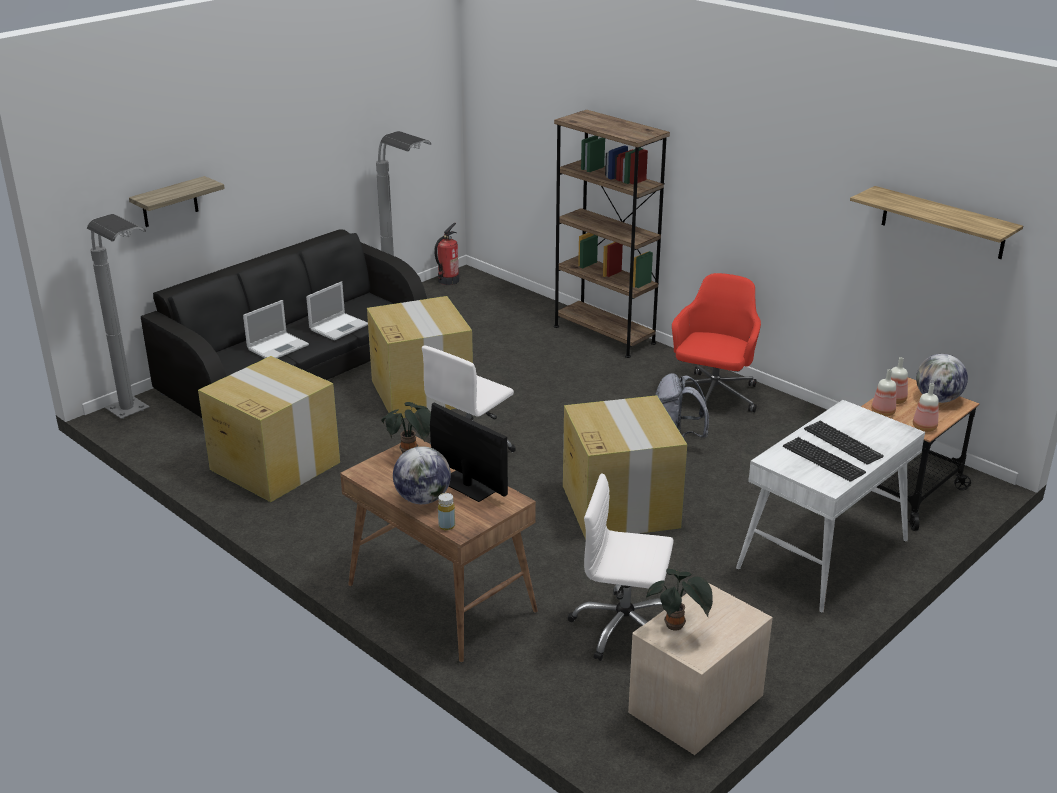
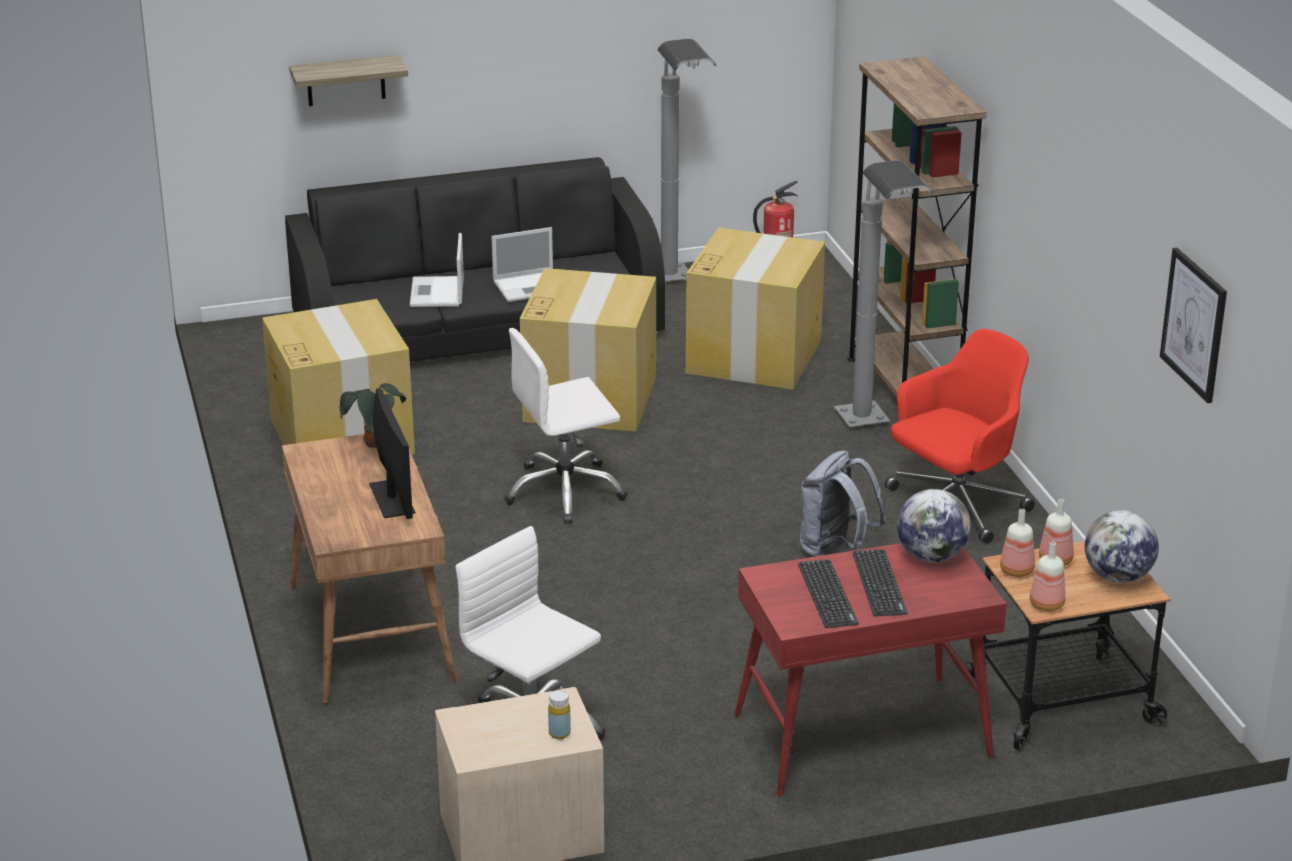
camera: 30 degrees right, 0 degrees up
(140, 418) = (254, 342): grey floor lamp -> grey floor lamp (874, 433)
(278, 346) = (437, 293): laptop -> laptop turned 105 degrees clockwise
(422, 499) = (331, 497): globe -> globe (931, 556)
(447, 526) = (323, 532): yellow bottle -> yellow bottle (559, 733)
(620, 505) = (679, 601): cardboard box -> cardboard box (754, 355)
(677, 626) = (488, 720): potted plant -> none
(823, 555) = (861, 737): white desk -> red desk
(943, 223) = (1194, 324): shelf -> picture

